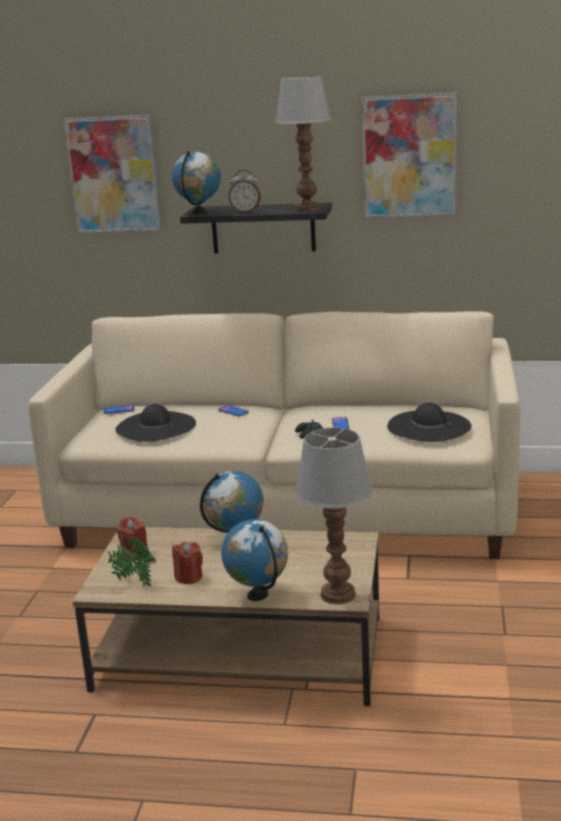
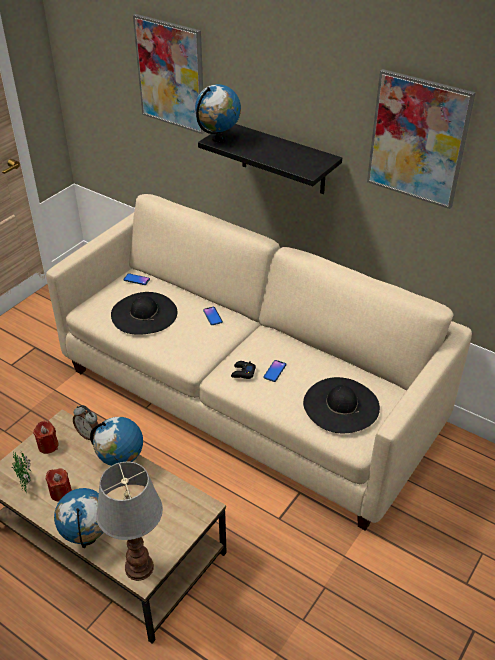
camera: 25 degrees right, 20 degrees up
(246, 212) = (253, 153): alarm clock -> alarm clock (89, 434)
(306, 208) = (306, 165): table lamp -> none

